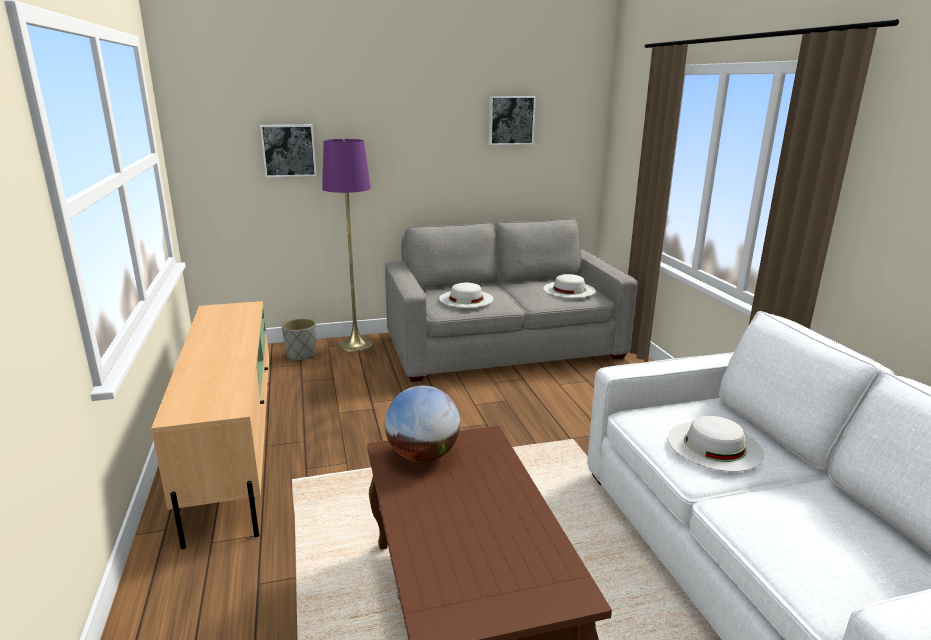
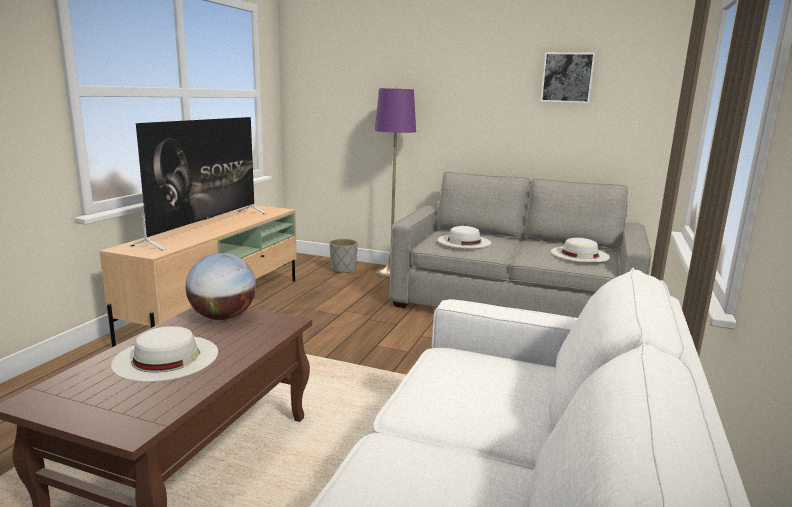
camera: 35 degrees right, 5 degrees down
(215, 354) = (206, 227): none -> television
(289, 150) = (363, 97): picture -> none
(714, 445) = (472, 396): white hat -> white hat (166, 357)

